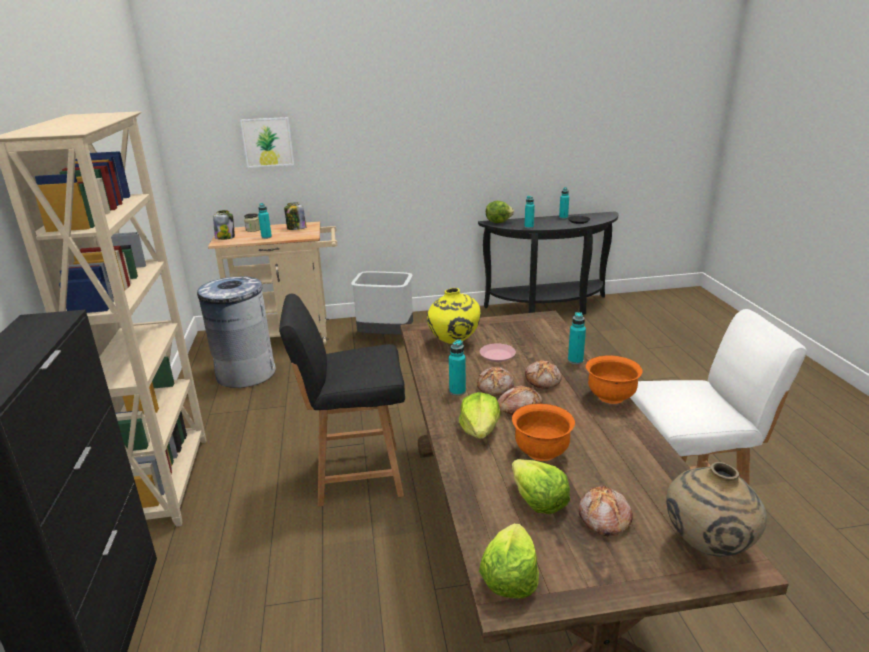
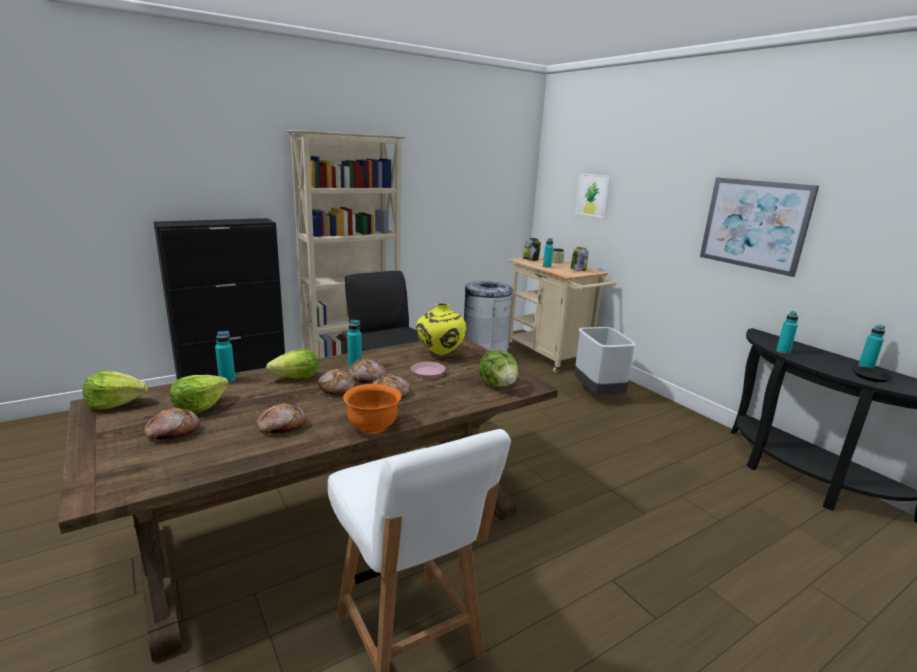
camera: 65 degrees right, 5 degrees down
(457, 138) = (754, 224): none -> picture
(498, 222) = (768, 336): lettuce -> lettuce (498, 385)
(541, 452) = (267, 402): orange bowl -> none
(575, 360) = (441, 406): turquoise bottle -> turquoise bottle (227, 380)
(601, 445) = (281, 426): none -> bread
(706, 546) = (123, 479): beige vase -> none

